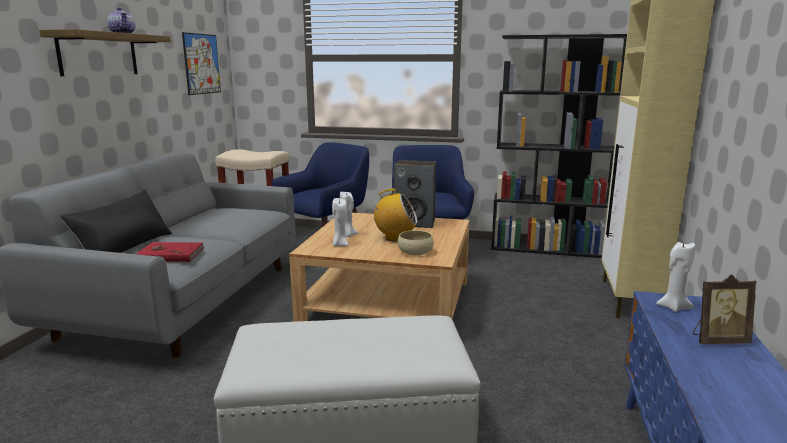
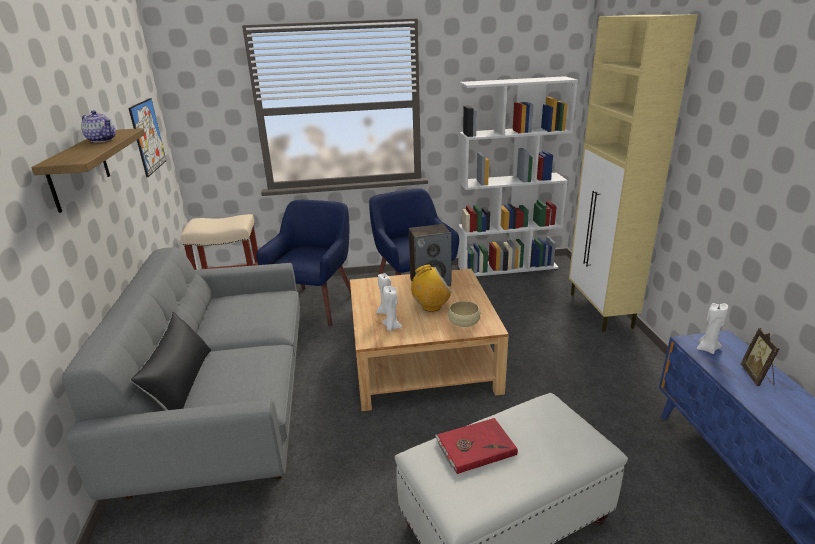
camera: 20 degrees left, 10 degrees up
(170, 254) = (244, 382): red book -> red book (475, 447)
(548, 249) = (507, 267): black bookcase -> white bookcase
(717, 340) = (757, 377): picture frame -> picture frame turned 120 degrees clockwise

